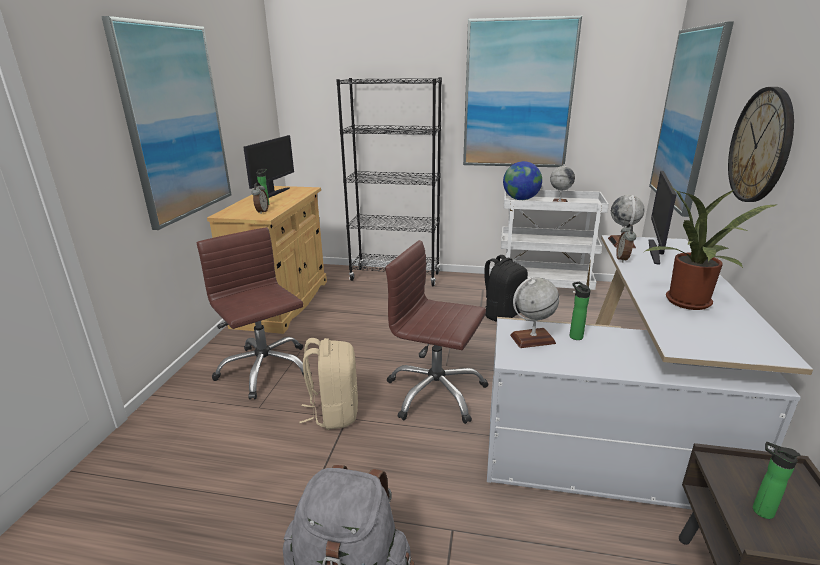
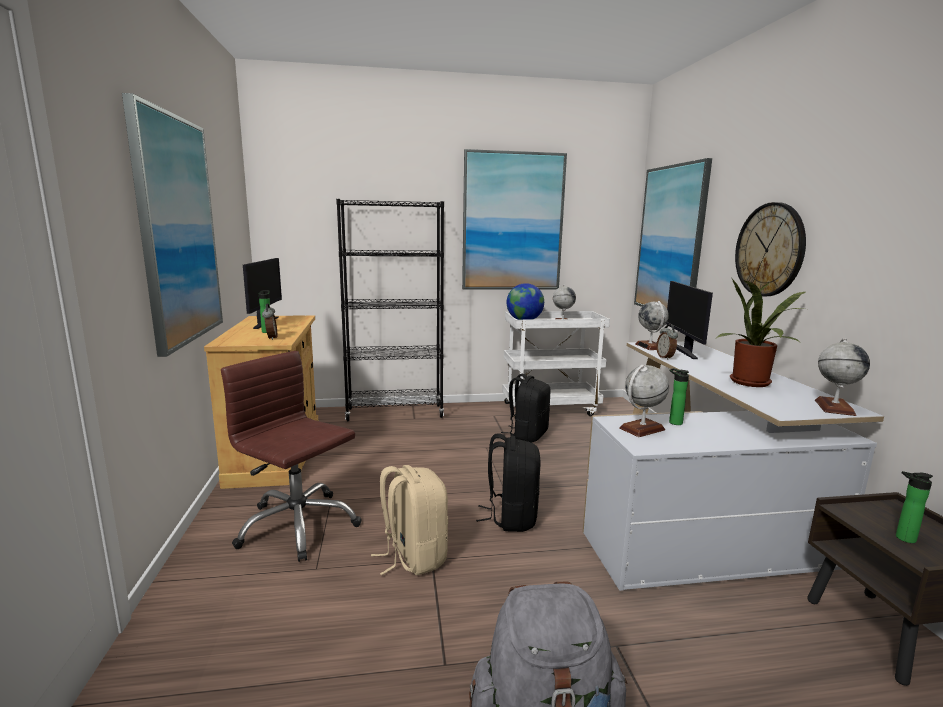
camera: 20 degrees left, 10 degrees down
(435, 393) = (511, 517): brown office chair -> black backpack
(757, 348) = (834, 407): none -> globe

